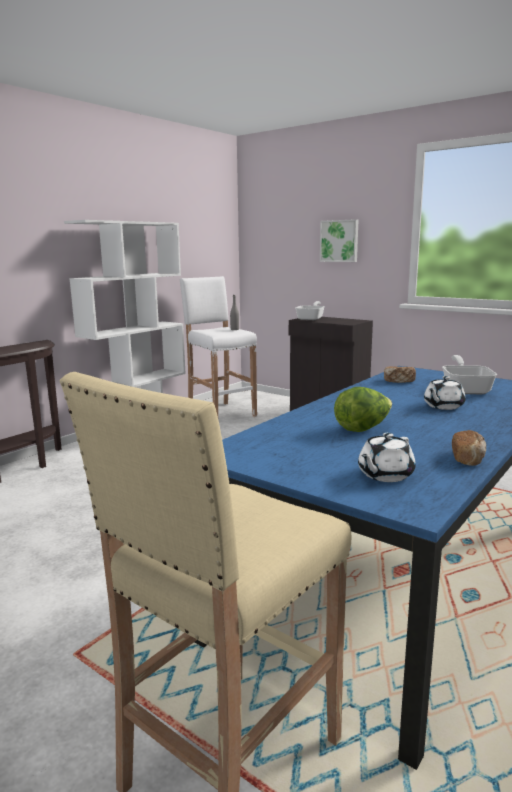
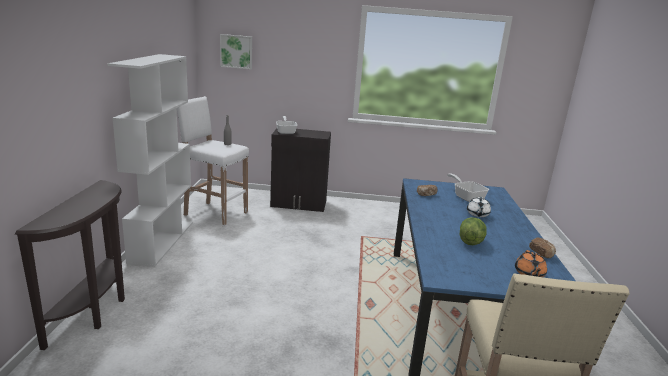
camera: 35 degrees left, 5 degrees up
(339, 241) = (297, 68): picture -> picture (236, 51)
(384, 475) = (529, 274): white teapot -> orange teapot

